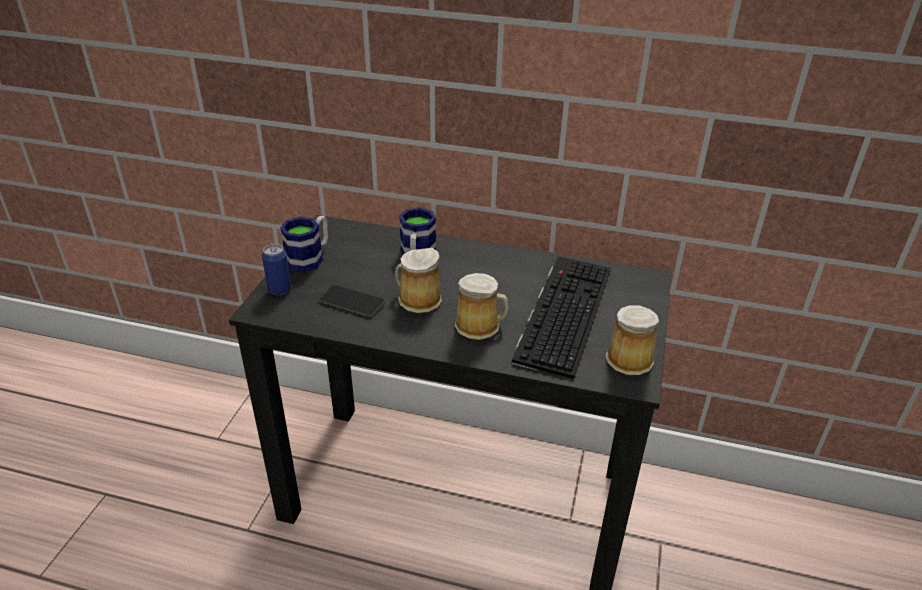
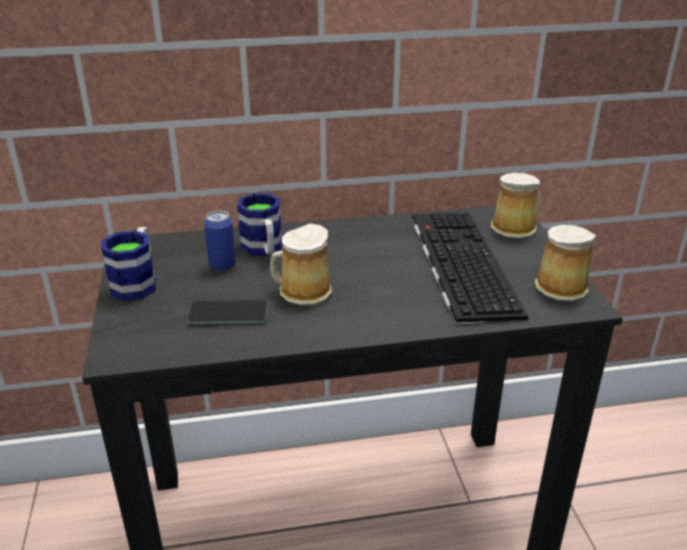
camera: 25 degrees left, 5 degrees down
(279, 289) = (126, 325): can -> can (222, 265)
(480, 326) = (391, 298): mug -> mug (515, 227)

